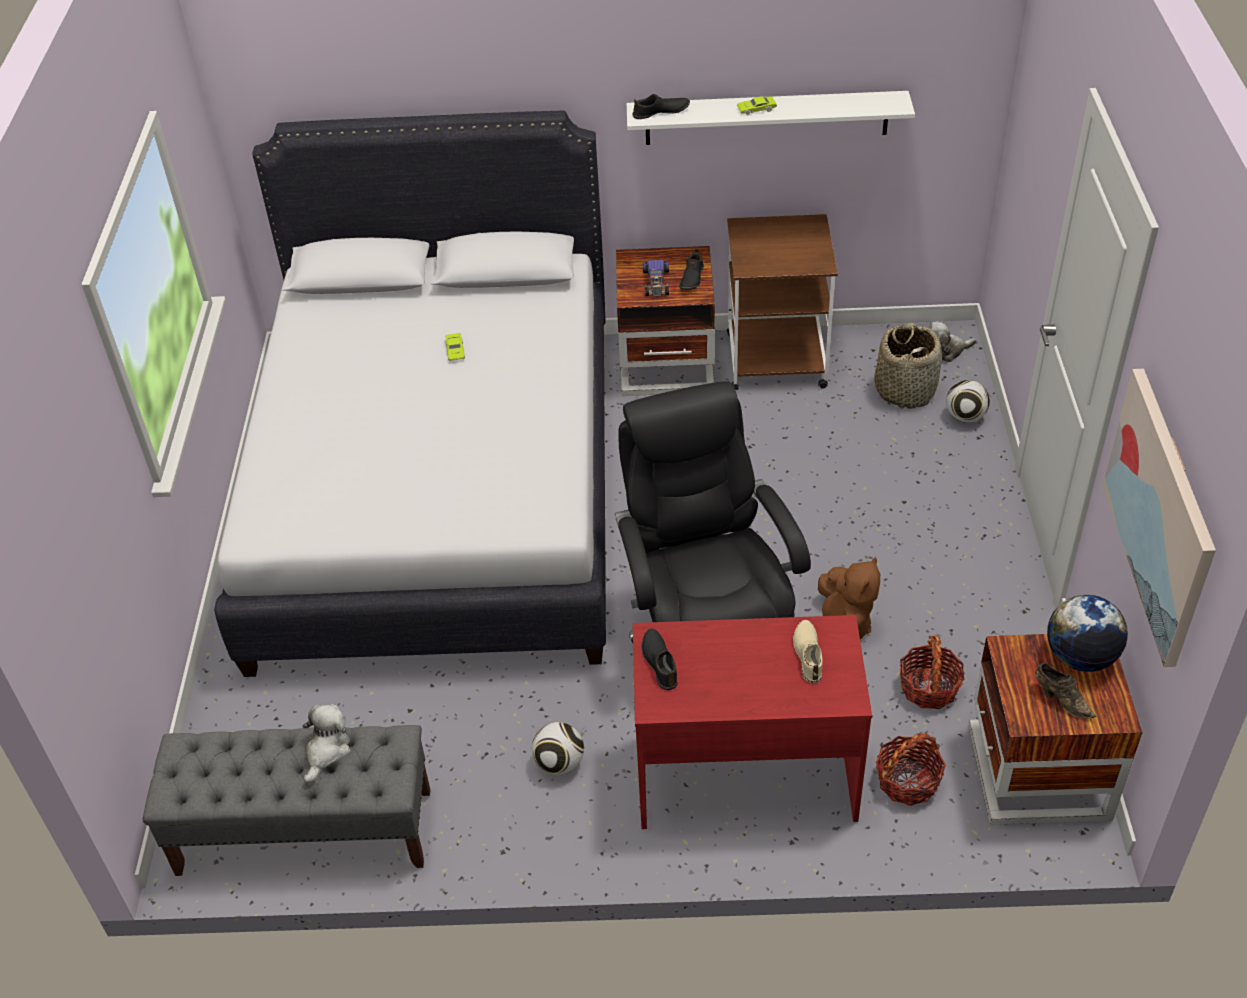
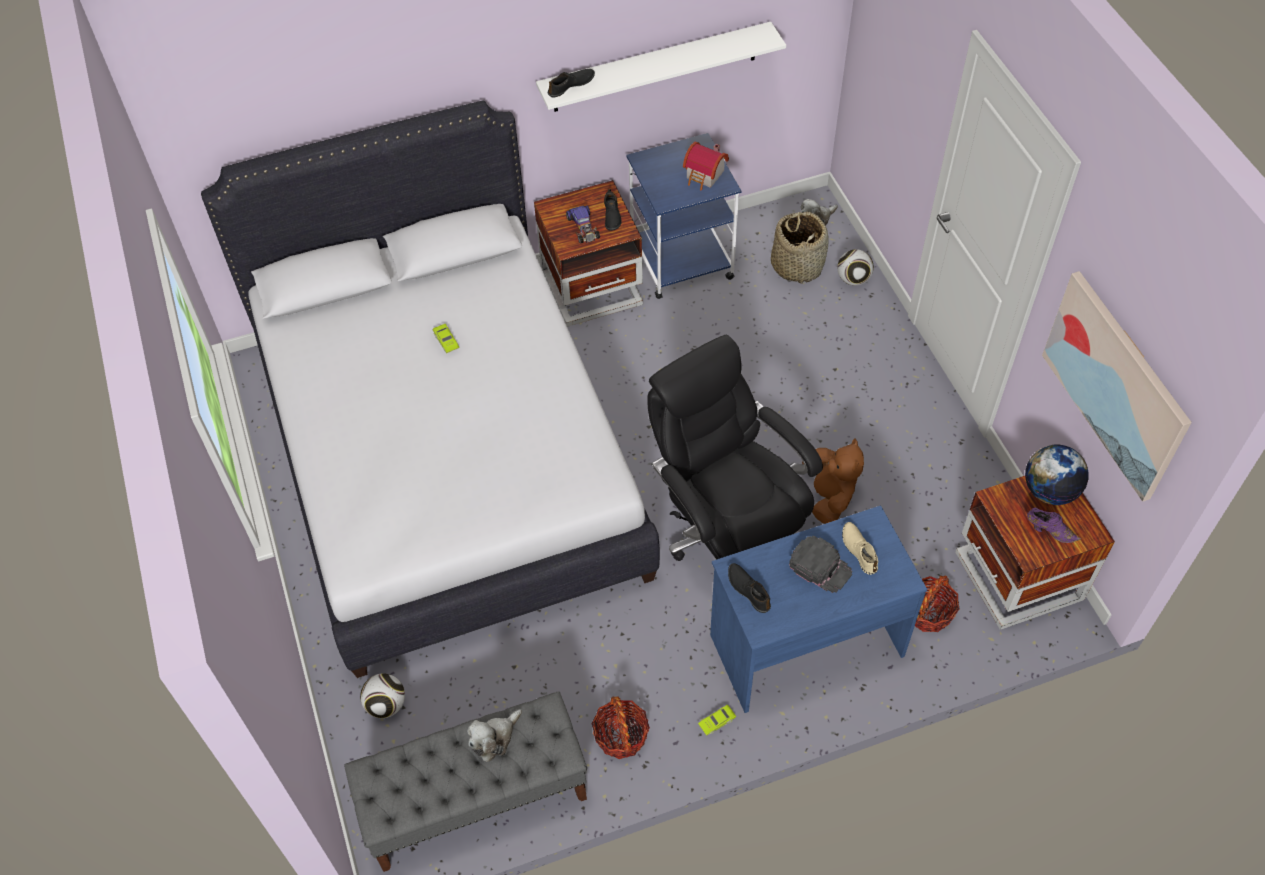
camera: 20 degrees left, 10 degrees up
(326, 751) = (494, 738): plush toy -> plush toy turned 135 degrees counterclockwise
(559, 763) = (657, 676): football -> football (386, 704)
(744, 775) = (805, 643): red desk -> blue desk
(754, 660) = (820, 567): none -> black cap
(756, 109) = (652, 66): green toy car -> green toy car (717, 721)
(778, 359) = (683, 260): brown cart -> blue cart
(803, 252) = (705, 176): none -> toy house
(929, 688) = (914, 528): basket -> basket (621, 736)
(1061, 700) = (1049, 531): brown shoe -> purple shoe

